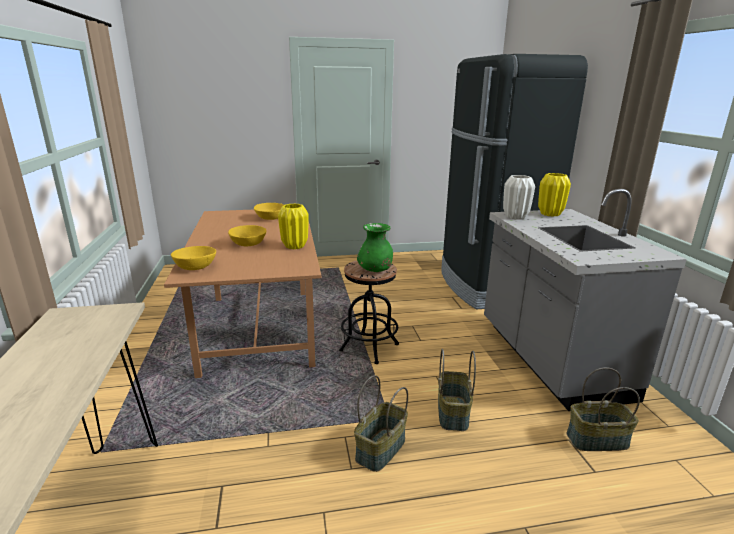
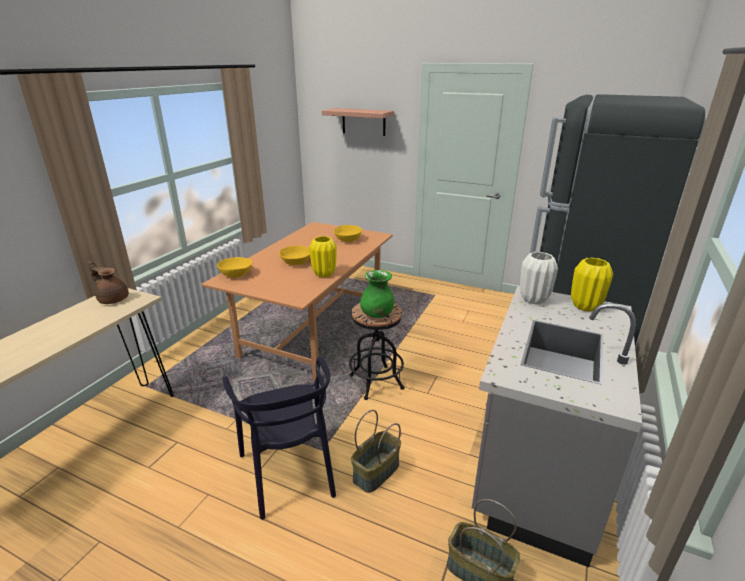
camera: 35 degrees right, 5 degrees up
(72, 322) = (113, 299): none -> brown teapot
(227, 99) = (363, 122): none -> shelf
(381, 450) = (289, 472): basket -> black chair

